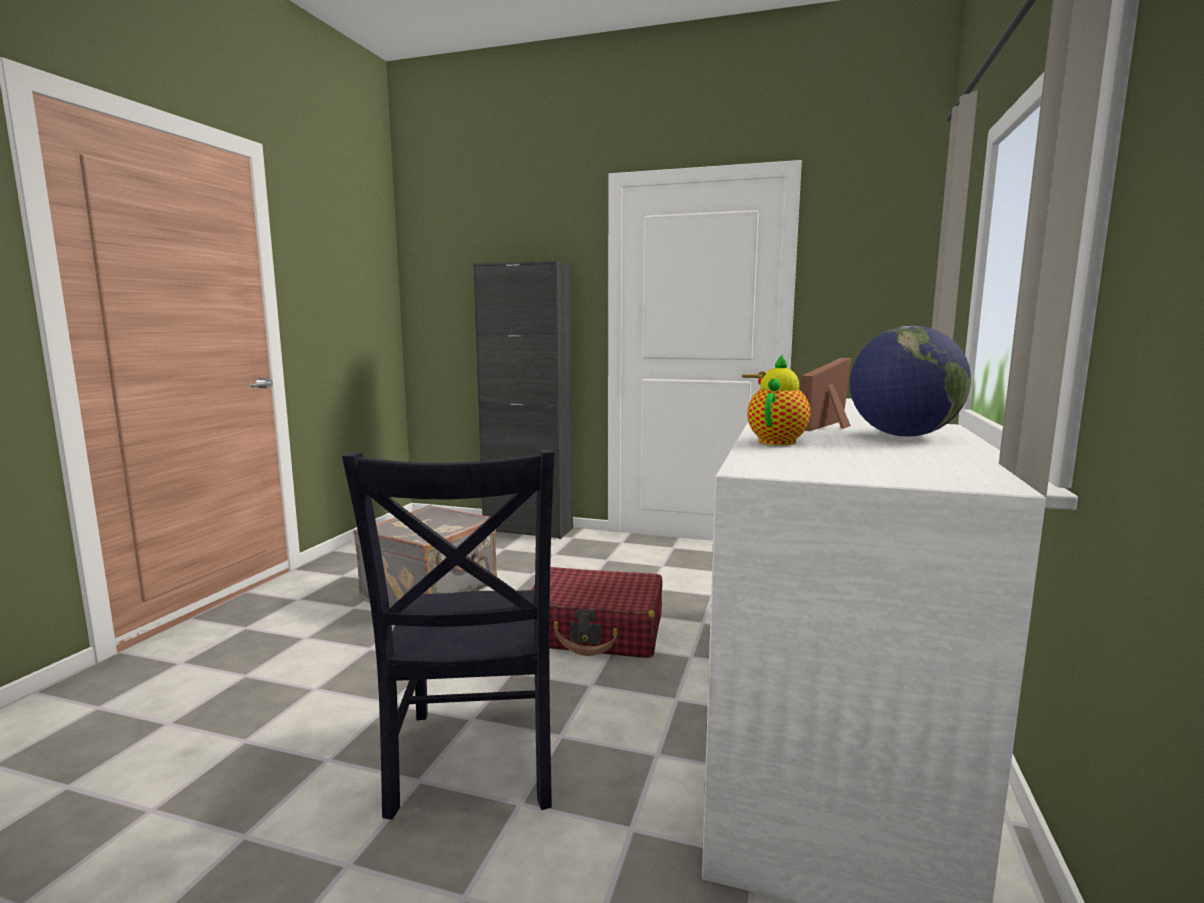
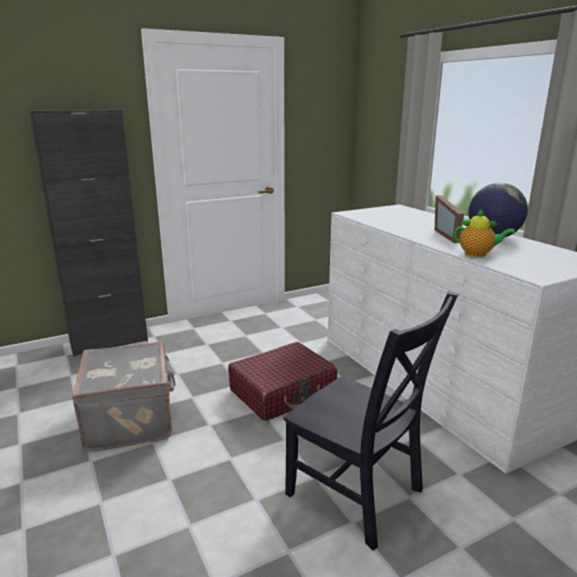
camera: 45 degrees left, 10 degrees up
(778, 441) = (478, 254): teapot -> teapot turned 120 degrees clockwise

